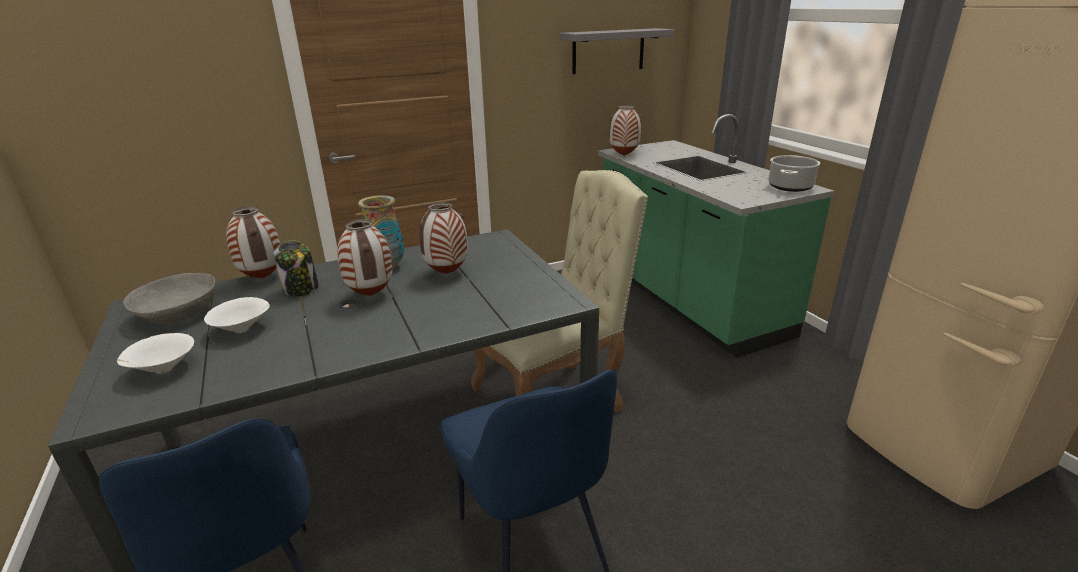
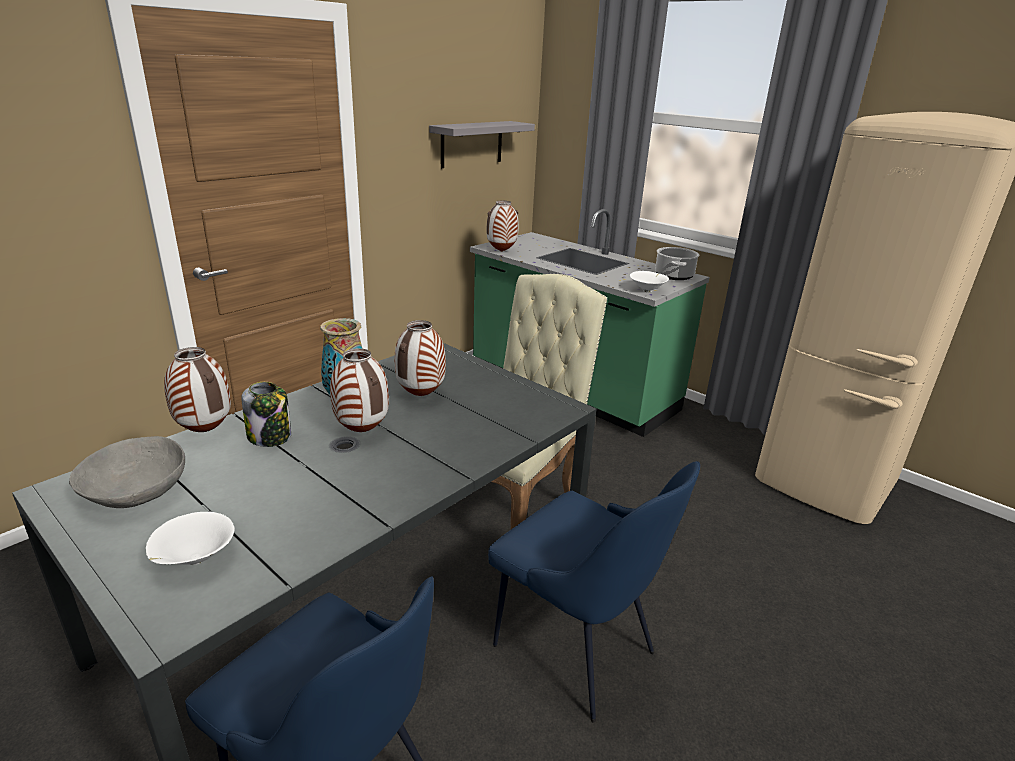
camera: 25 degrees left, 0 degrees up
(243, 329) = (248, 494): white bowl -> white bowl (647, 290)

